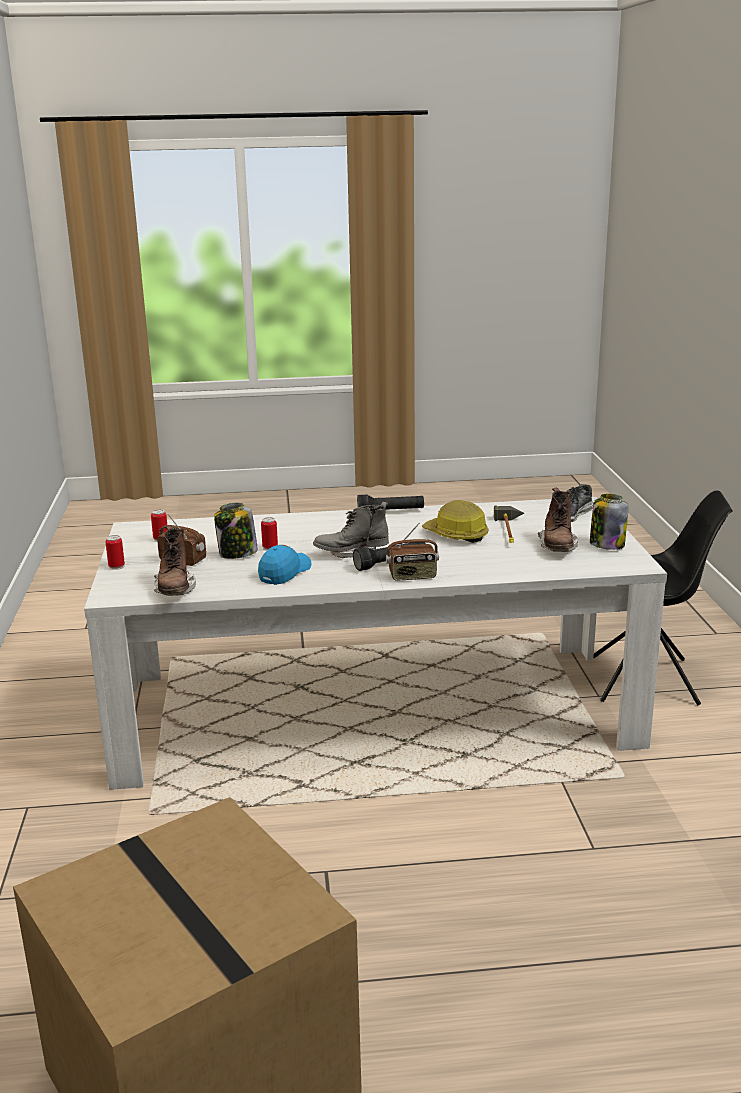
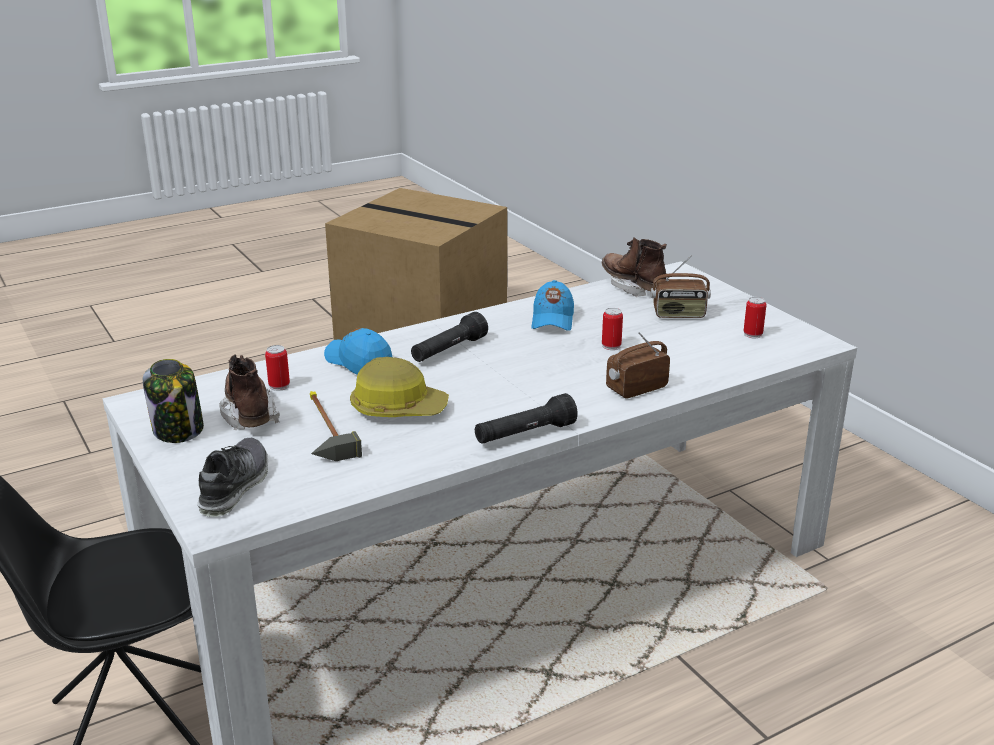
camera: 155 degrees right, 5 degrees up
(116, 566) = (732, 297): can -> can (279, 386)
(237, 554) = (635, 332): jar -> none
(352, 553) = (506, 355): grey boot -> none
(412, 576) = (410, 339): radio -> radio (636, 388)
(465, 566) = (359, 363): none -> blue cap

